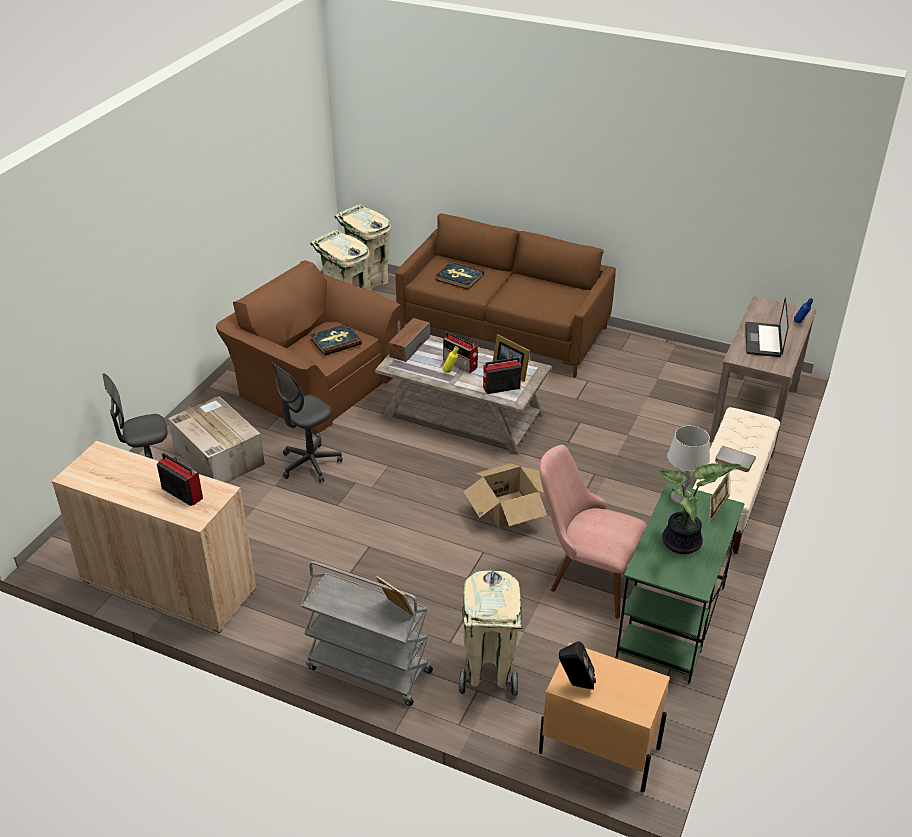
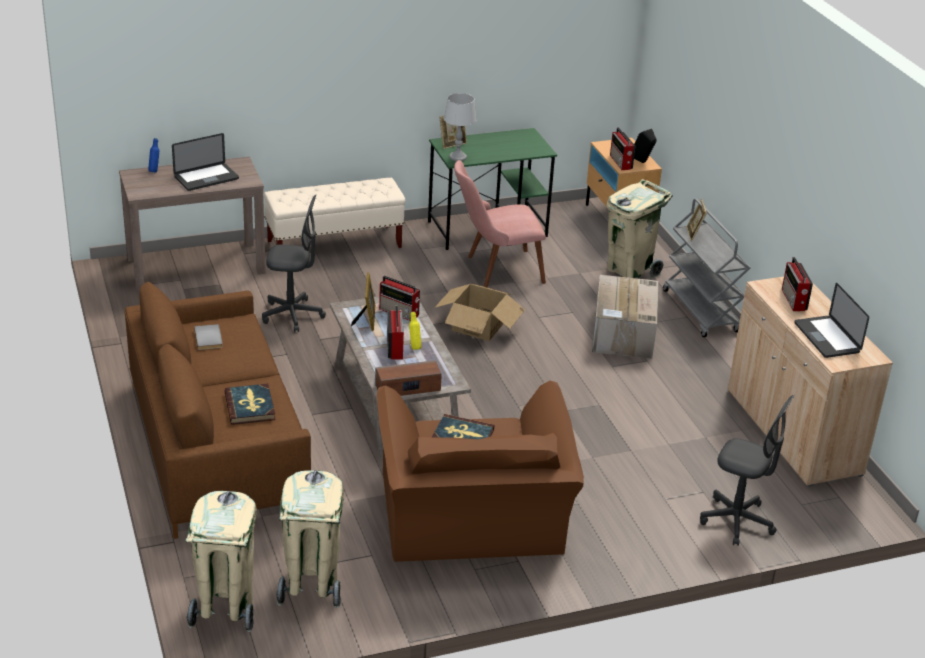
camera: 135 degrees left, 5 degrees down
(123, 470) = (827, 338): none -> laptop
(218, 456) = (652, 507): cardboard box -> cardboard box (623, 333)
(310, 464) = (579, 447): grey office chair -> grey office chair (292, 315)
(586, 575) = (495, 270): pink chair -> pink chair turned 90 degrees clockwise
(592, 663) = (621, 162): none -> radio
(683, 544) = (500, 145): potted plant -> none
(734, 461) = (347, 191): grey book -> grey book (209, 338)

